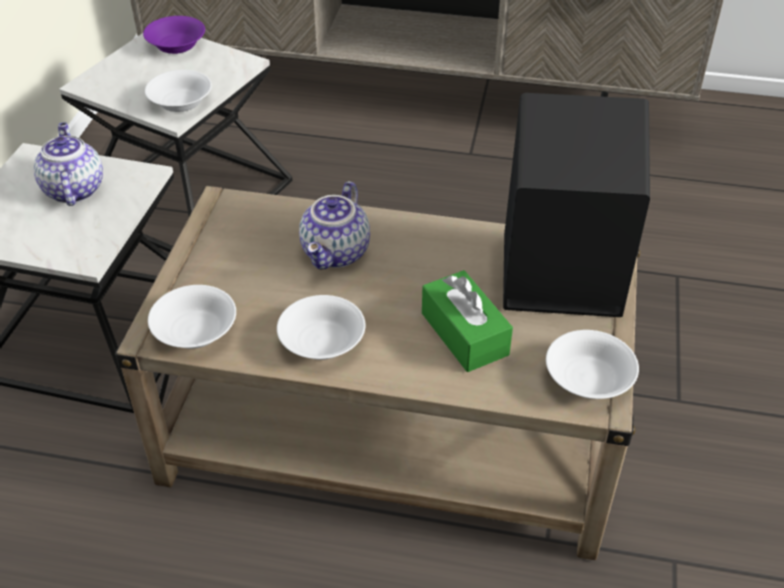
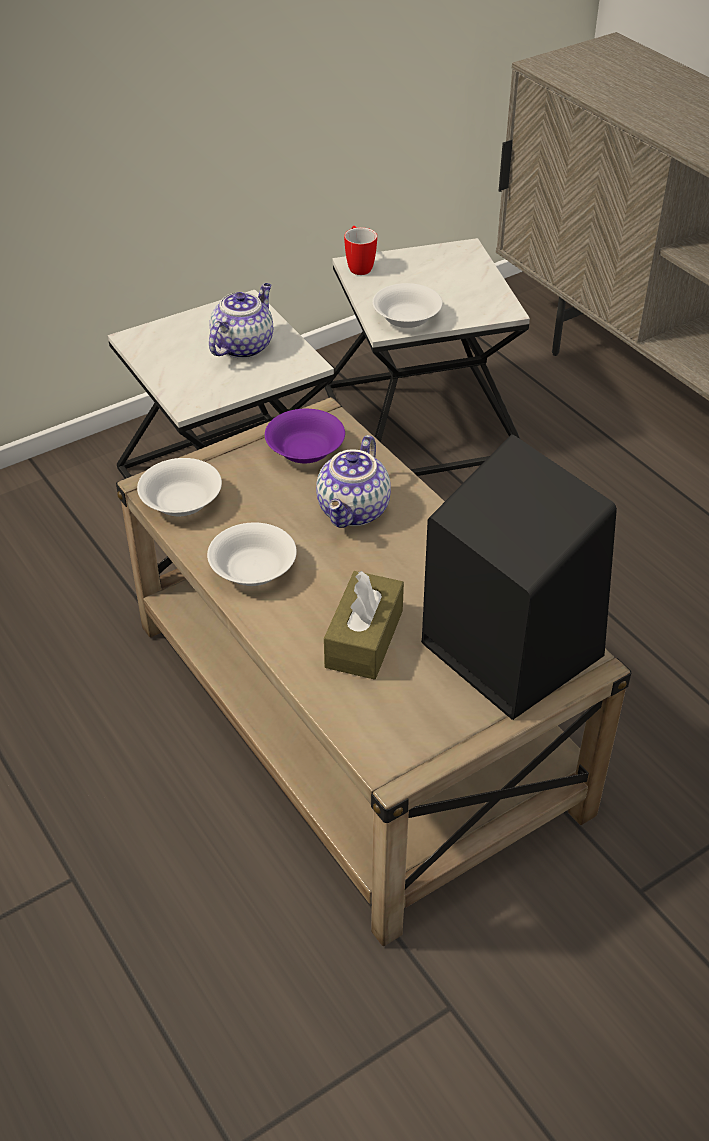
camera: 45 degrees right, 0 degrees up
(90, 84) = (358, 266): none -> mug
(177, 46) = (467, 266): purple bowl -> purple bowl (306, 450)
(337, 253) = (355, 511): teapot -> teapot turned 45 degrees counterclockwise
(464, 334) = (364, 639): green tissue box -> brown tissue box
(589, 380) = (408, 745): white bowl -> none

